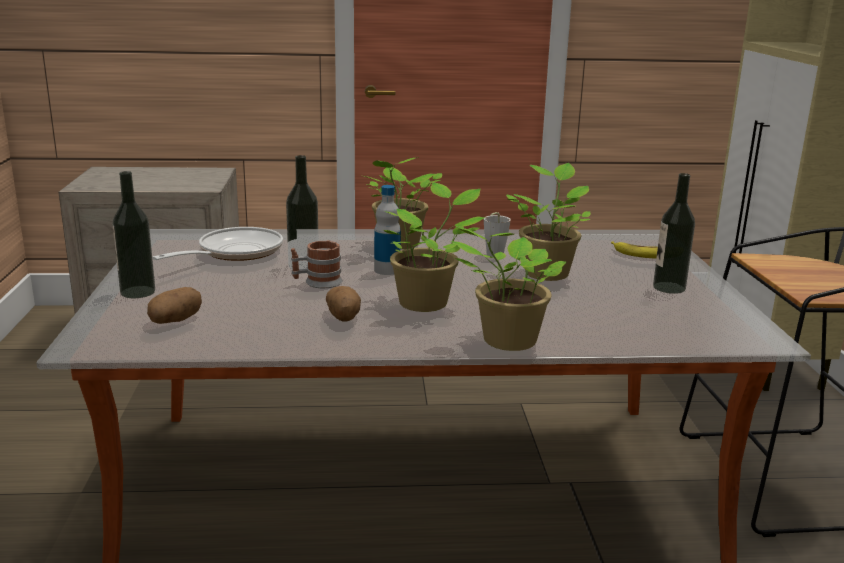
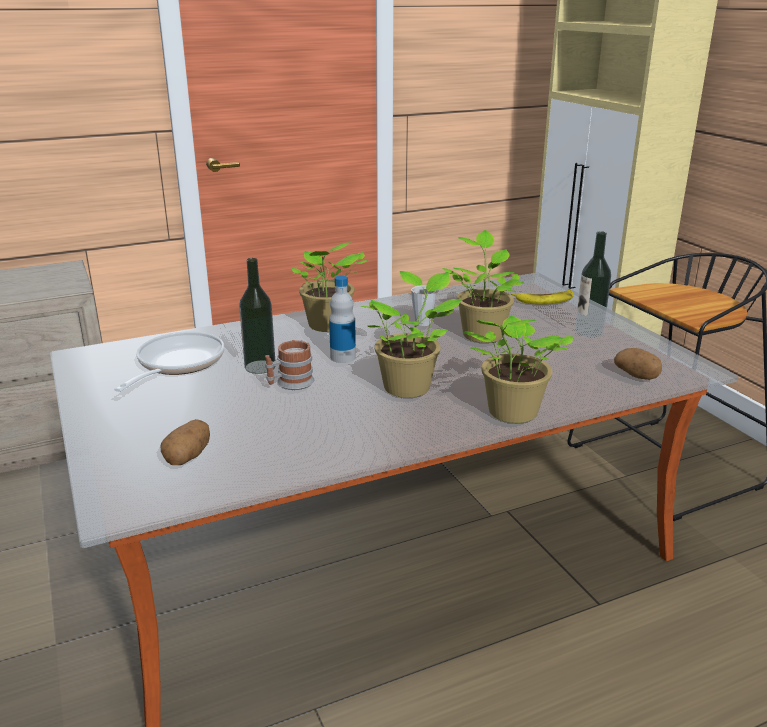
camera: 20 degrees left, 5 degrees up
(137, 292) = (116, 431): bottle -> none
(344, 318) = (350, 418): potato -> potato (637, 376)

